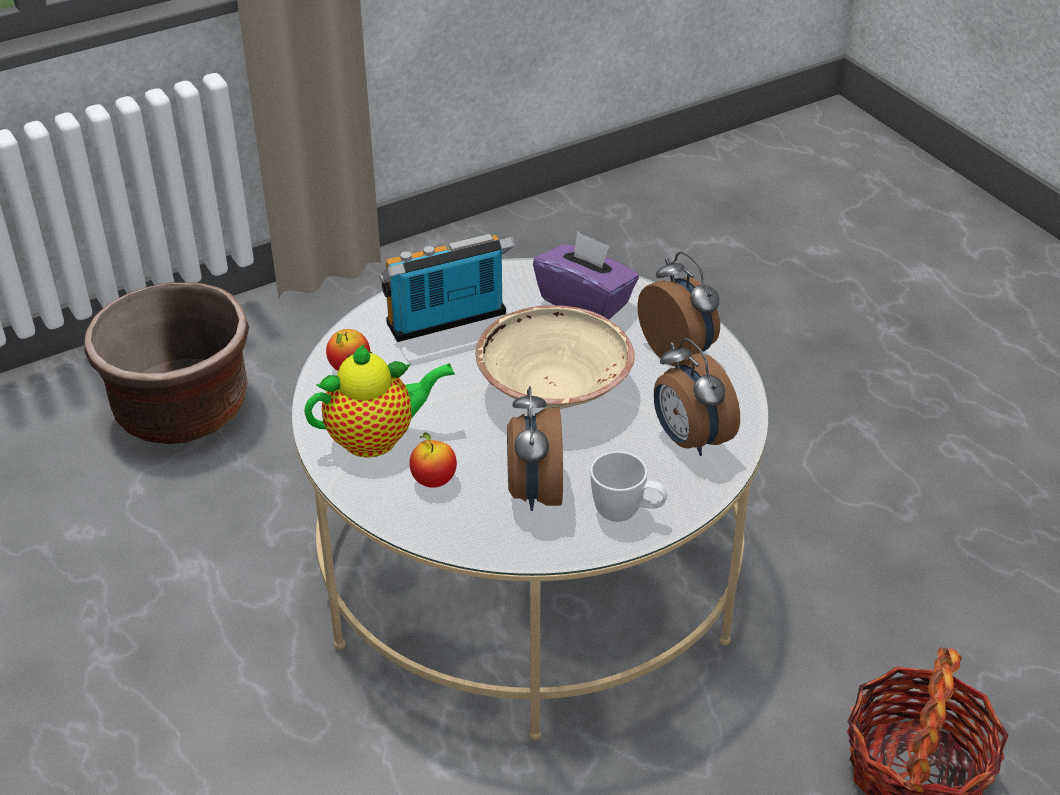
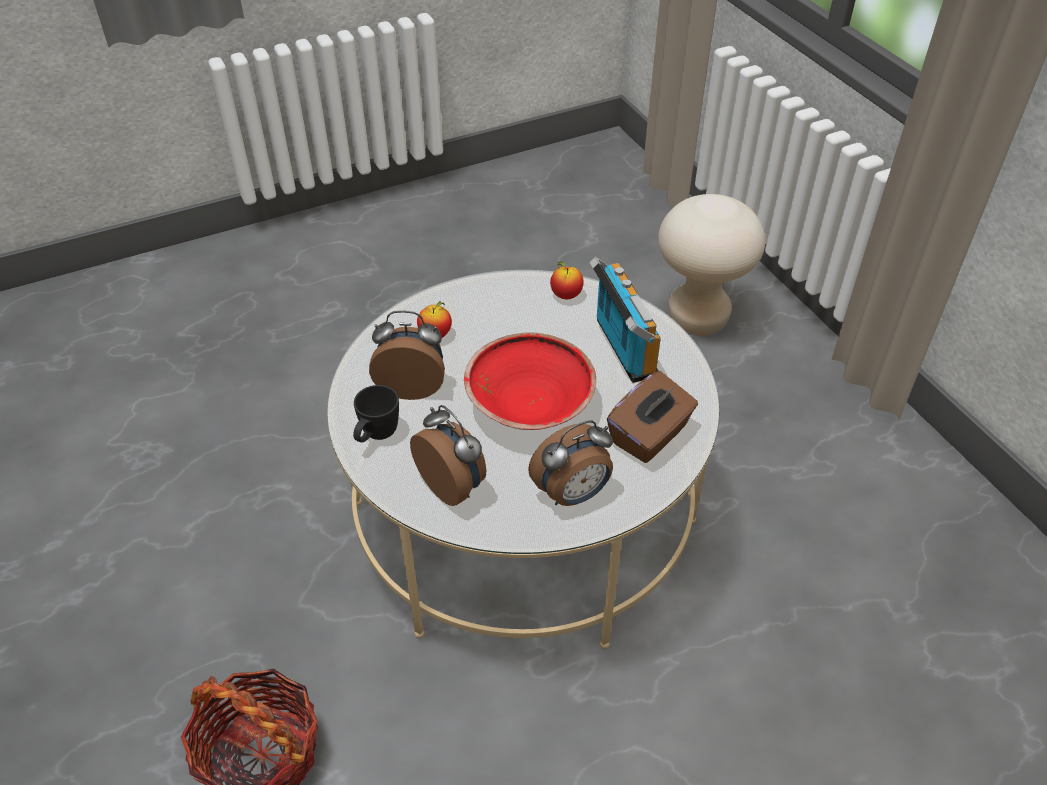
camera: 95 degrees right, 5 degrees up
(182, 409) = (697, 319): brown planter -> beige stool
(377, 438) = (485, 308): teapot -> none
(553, 389) = (529, 405): beige bowl -> red bowl
(585, 302) = (650, 436): purple tissue box -> brown tissue box
(627, 514) = (376, 436): white mug -> black mug
(688, 440) = (453, 485): alarm clock -> alarm clock turned 75 degrees clockwise

